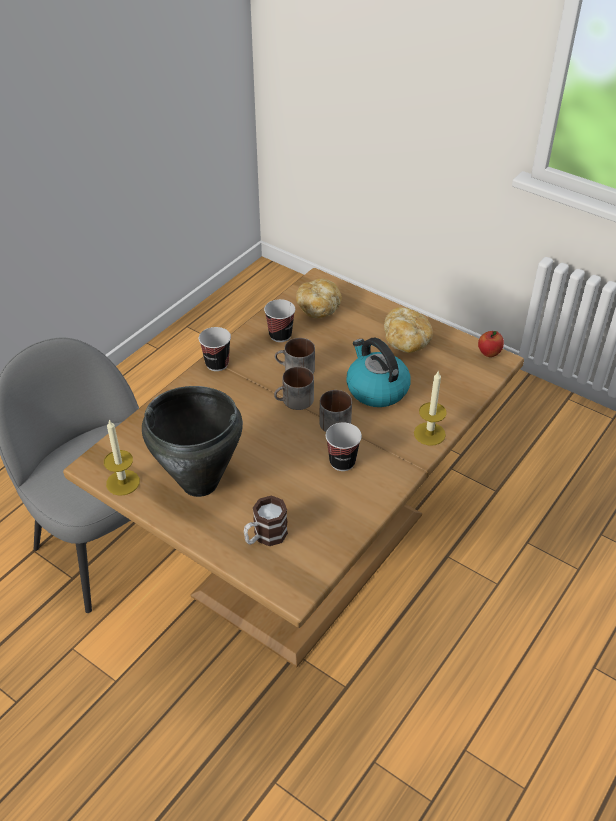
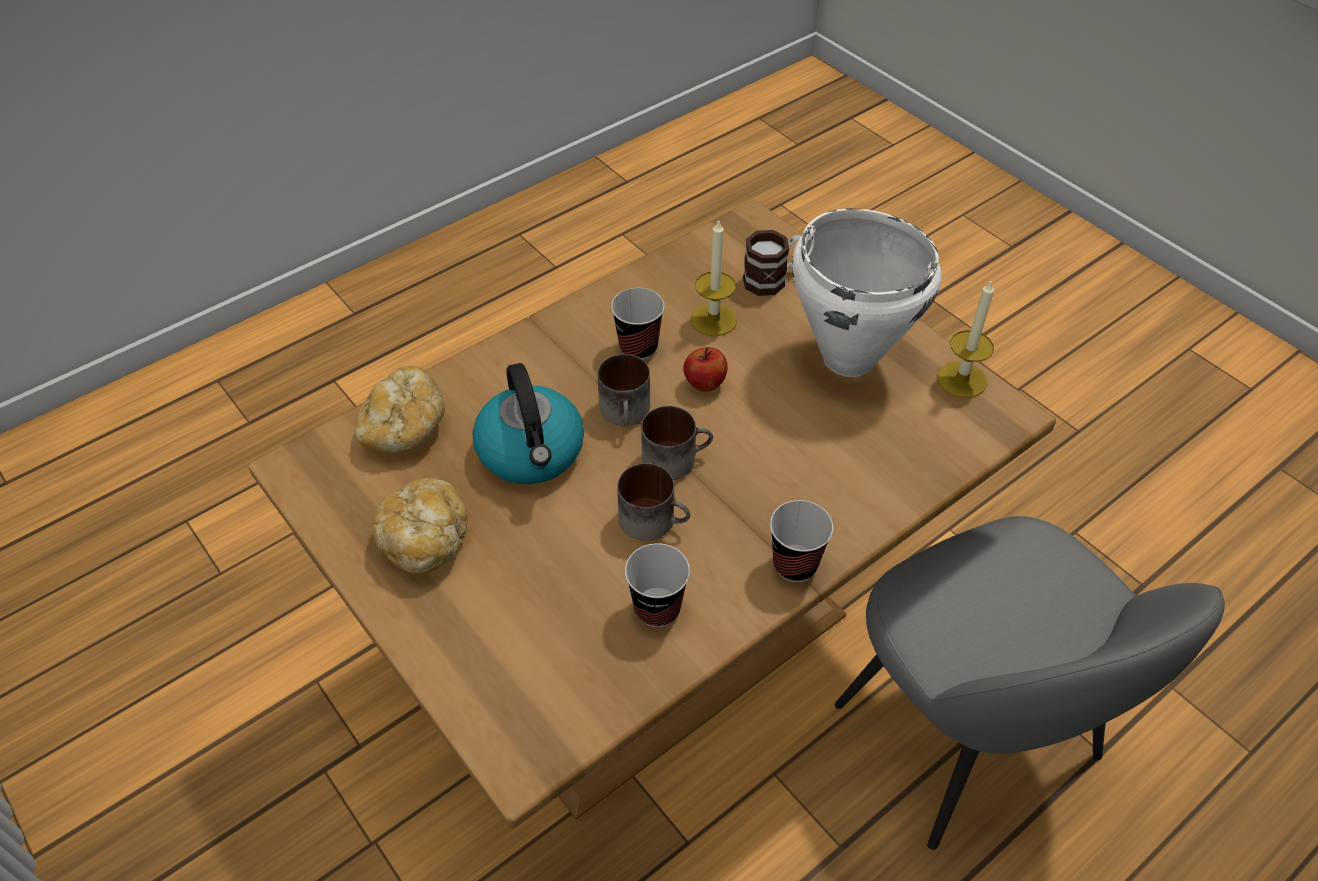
camera: 165 degrees left, 5 degrees up
(200, 483) = (848, 357): black cooking pot -> white cooking pot
(319, 307) = (552, 669): bread -> bread (404, 428)
(429, 434) = (492, 363): candle -> candle (713, 319)
(489, 353) = (299, 481): apple -> apple (704, 384)

